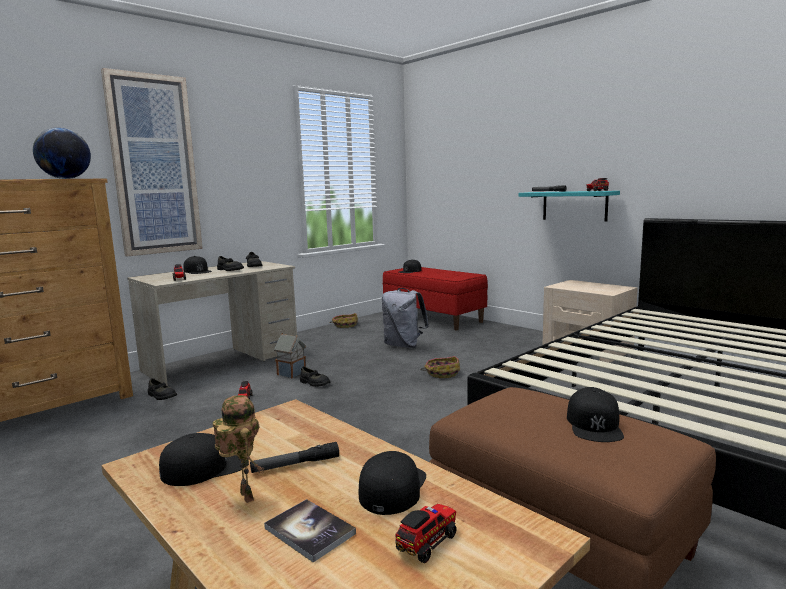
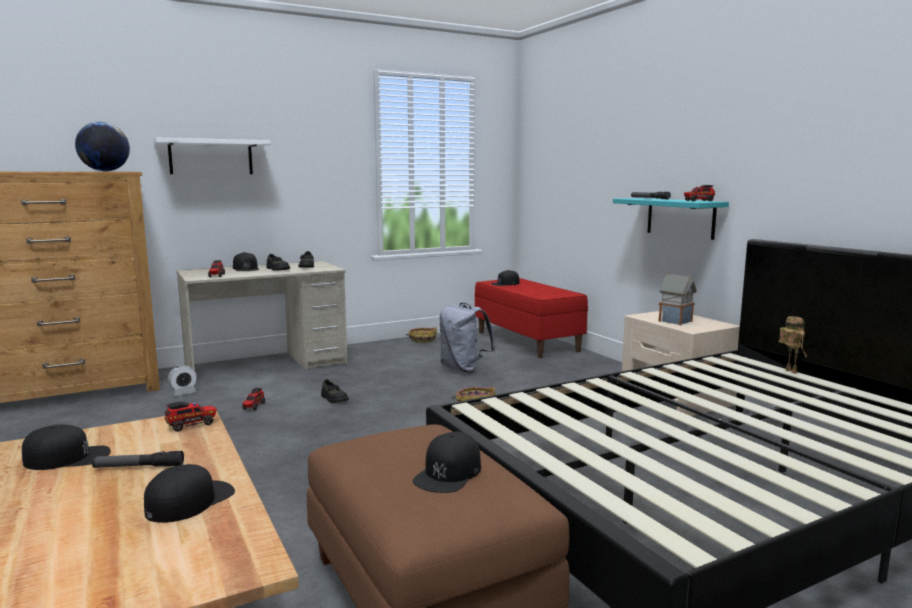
camera: 15 degrees right, 0 degrees up
(154, 165) = (211, 157): picture -> white shelf
(161, 396) = (183, 393): black shoe -> alarm clock
(243, 496) = (66, 486): toy robot -> toy robot (789, 371)
(292, 373) = (321, 386): toy house -> toy house (676, 321)
(309, 531) = (79, 523): book -> none
(428, 542) = (156, 550): toy truck -> toy truck (192, 425)

